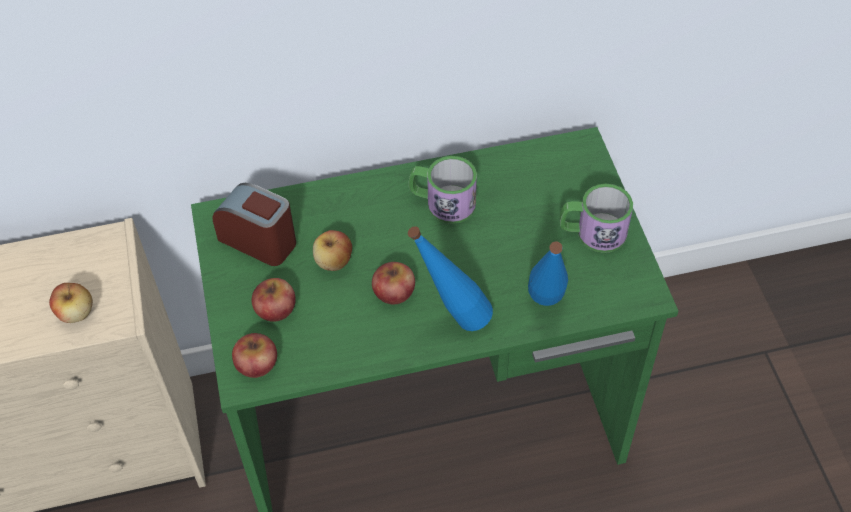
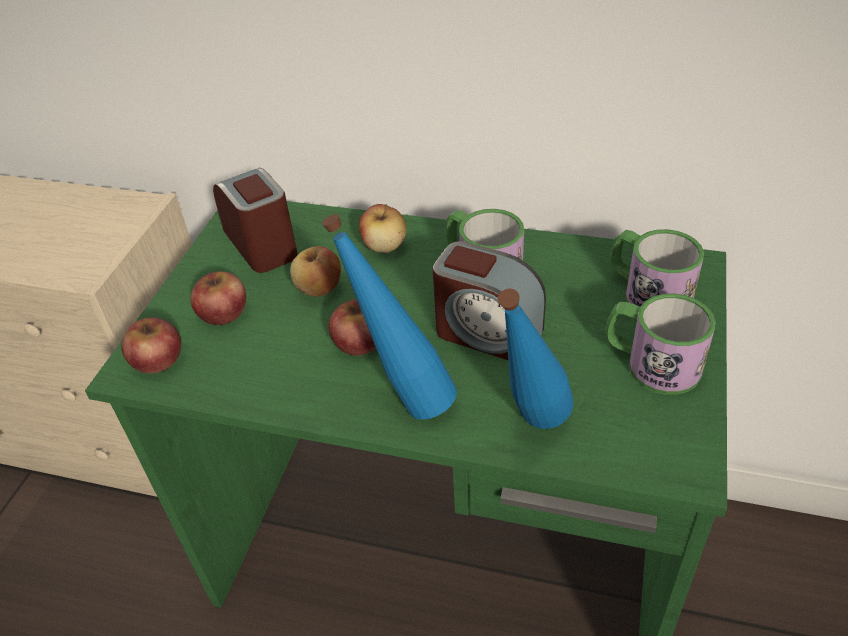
camera: 30 degrees right, 10 degrees down
(76, 313) = (56, 255): apple -> apple (384, 246)
(477, 251) = (487, 333): none -> alarm clock
(564, 180) = (647, 293): none -> mug

